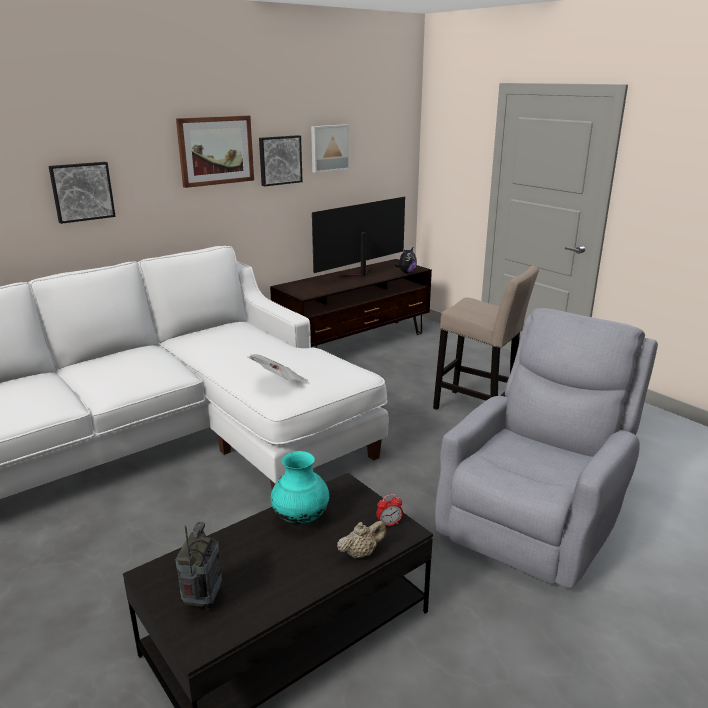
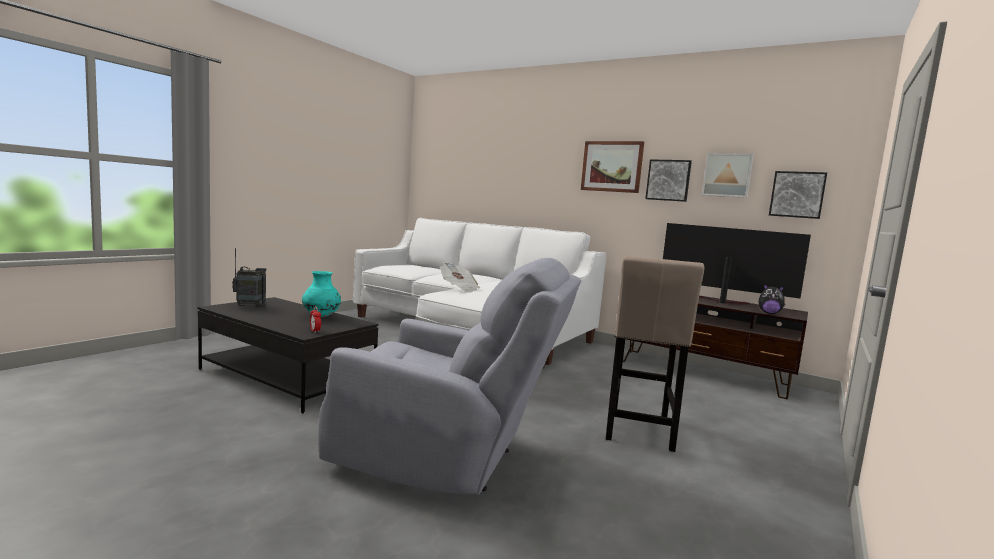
camera: 70 degrees right, 15 degrees down
(82, 191) = (520, 182): picture -> picture (797, 194)
(361, 553) = (283, 326): beige teapot -> none

